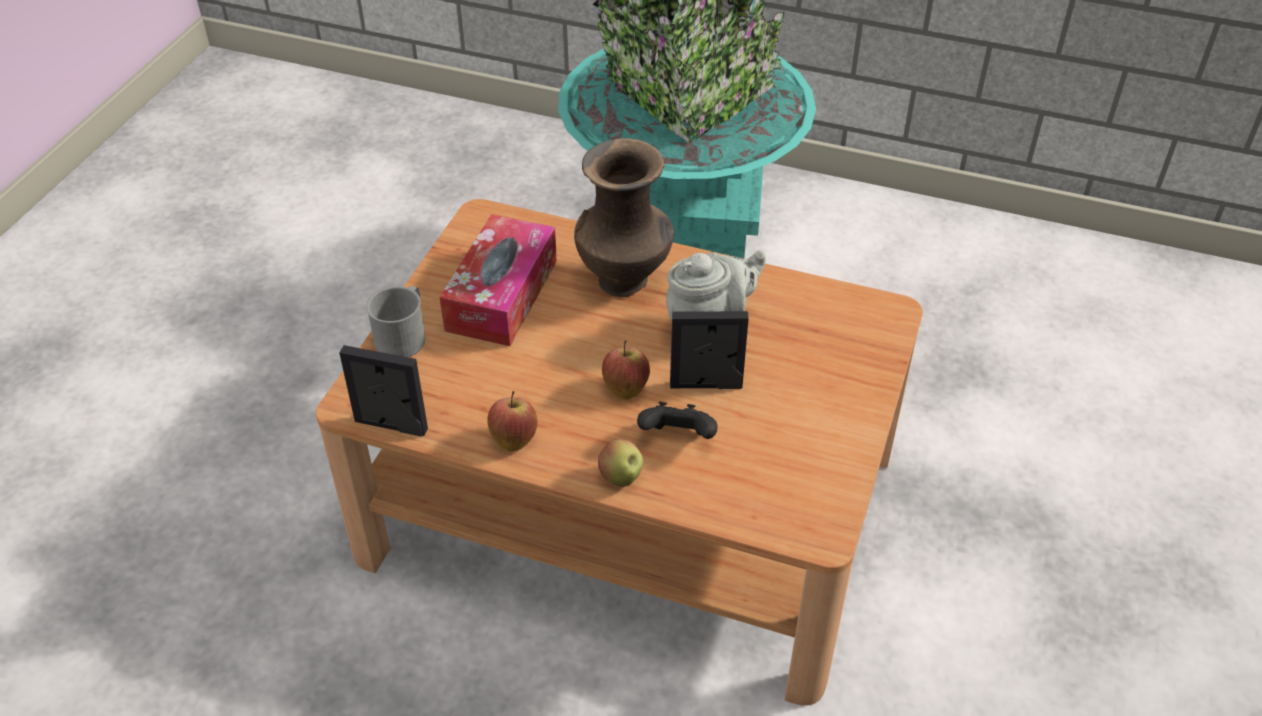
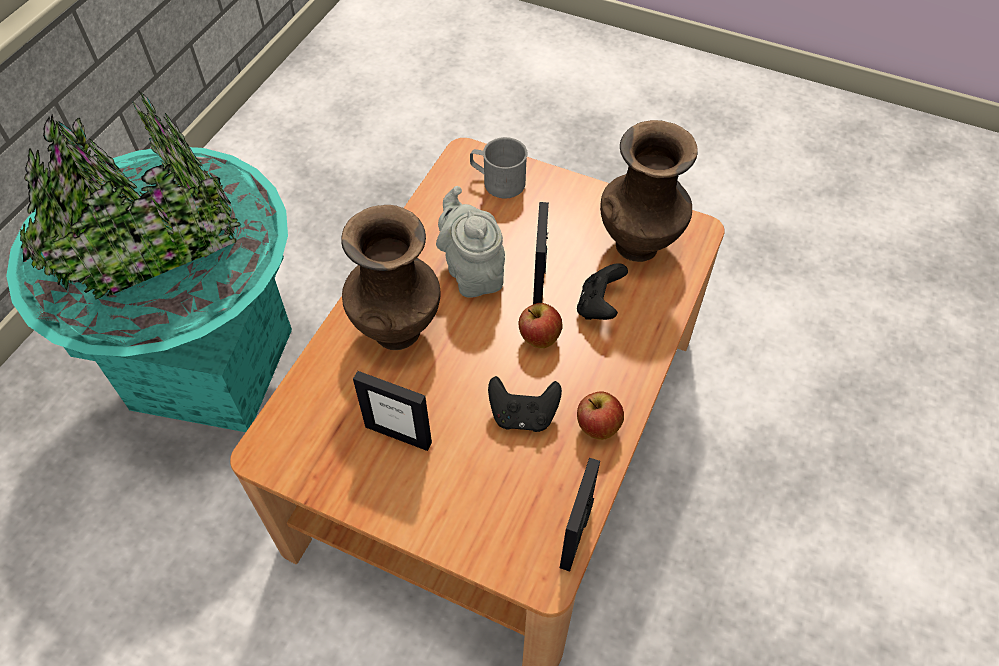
camera: 85 degrees left, 10 degrees up
(404, 336) = (447, 528): grey mug -> grey mug (498, 181)
(502, 295) = (398, 434): tissue box -> picture frame
(526, 380) = (523, 415): none -> black game controller
(621, 477) = (642, 348): apple -> none
(783, 475) = (639, 244): none -> brown vase

